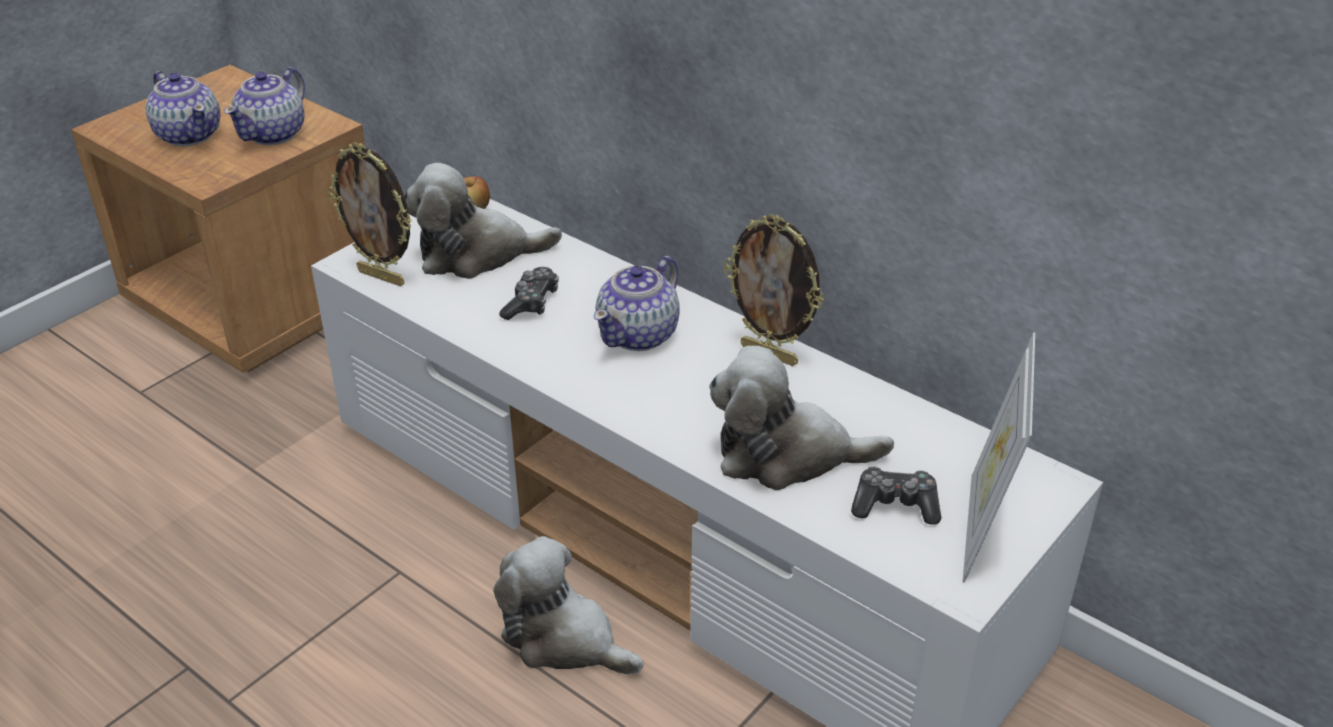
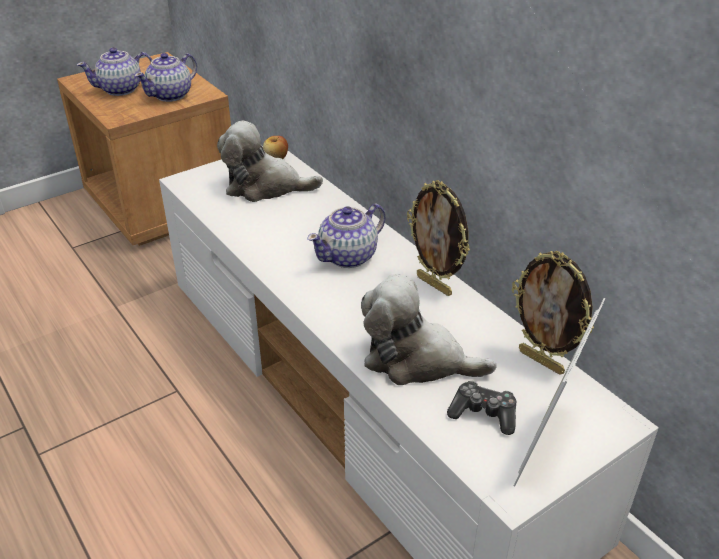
camera: 15 degrees right, 0 degrees up
(189, 135) = (121, 89): teapot -> teapot turned 90 degrees clockwise
(382, 277) = (199, 193): picture frame -> picture frame (542, 361)
(531, 303) = (286, 224): game controller -> none
(564, 639) = (264, 459): plush toy -> none

